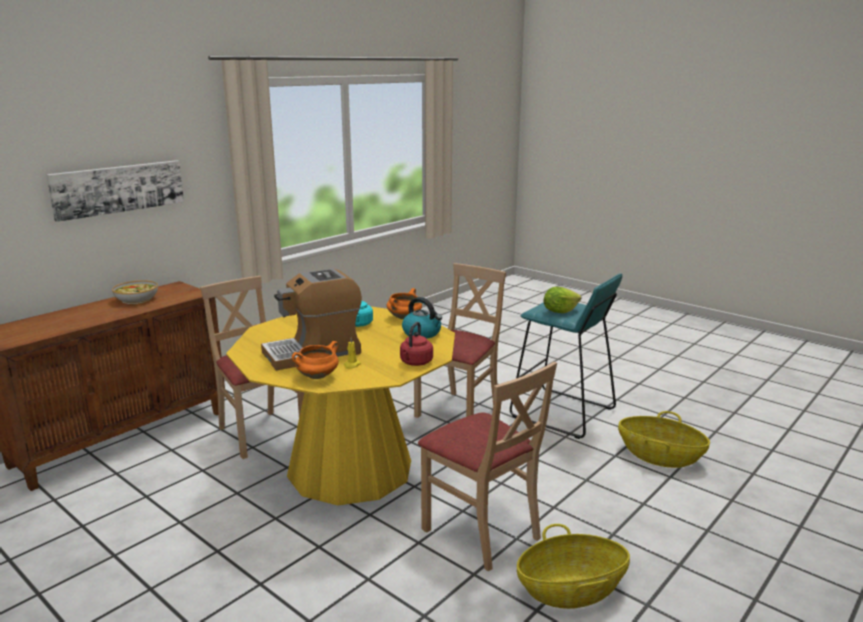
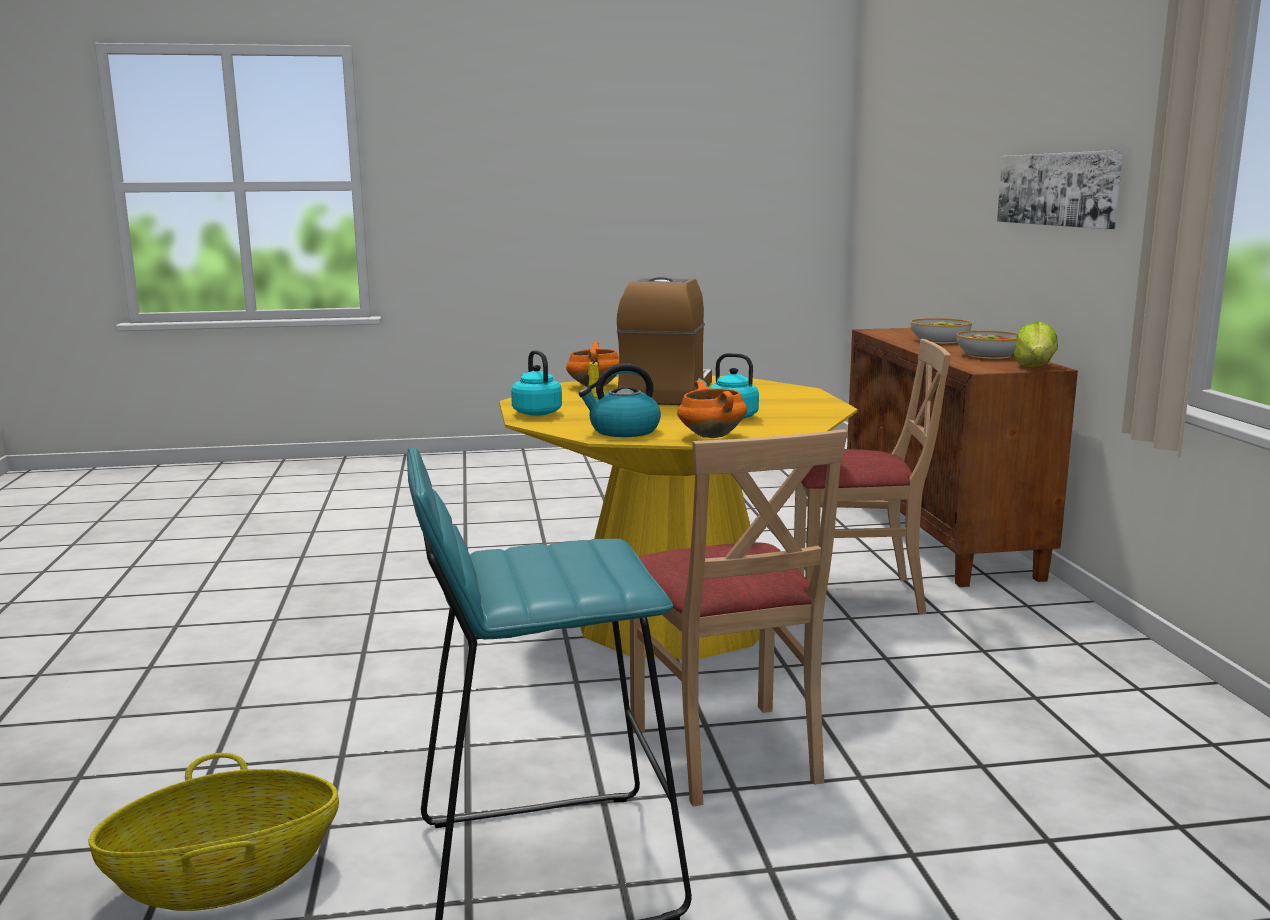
camera: 130 degrees right, 5 degrees down
(66, 318) = (940, 340): none -> bowl
(415, 363) = (536, 412): red kettle -> turquoise kettle
(482, 532) = (412, 639): beige chair -> none
(559, 311) = (550, 558): lettuce -> lettuce (1035, 366)
(571, 589) = (251, 643): basket -> none

